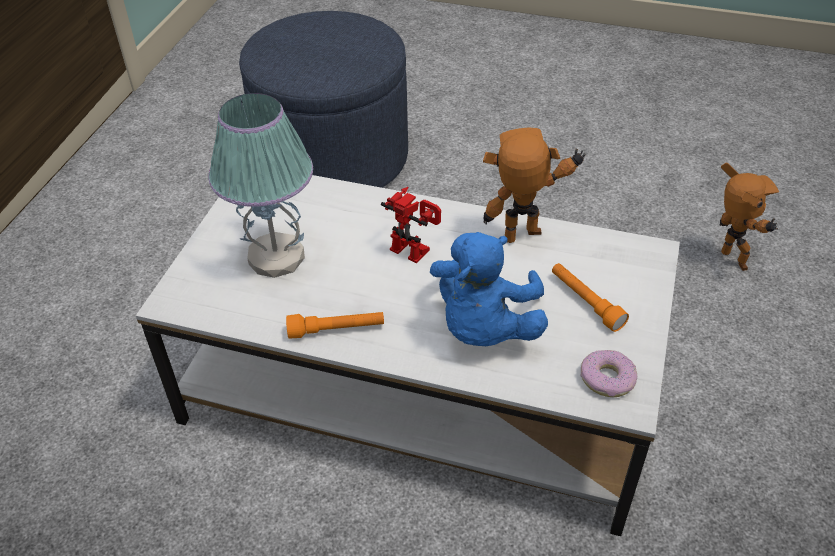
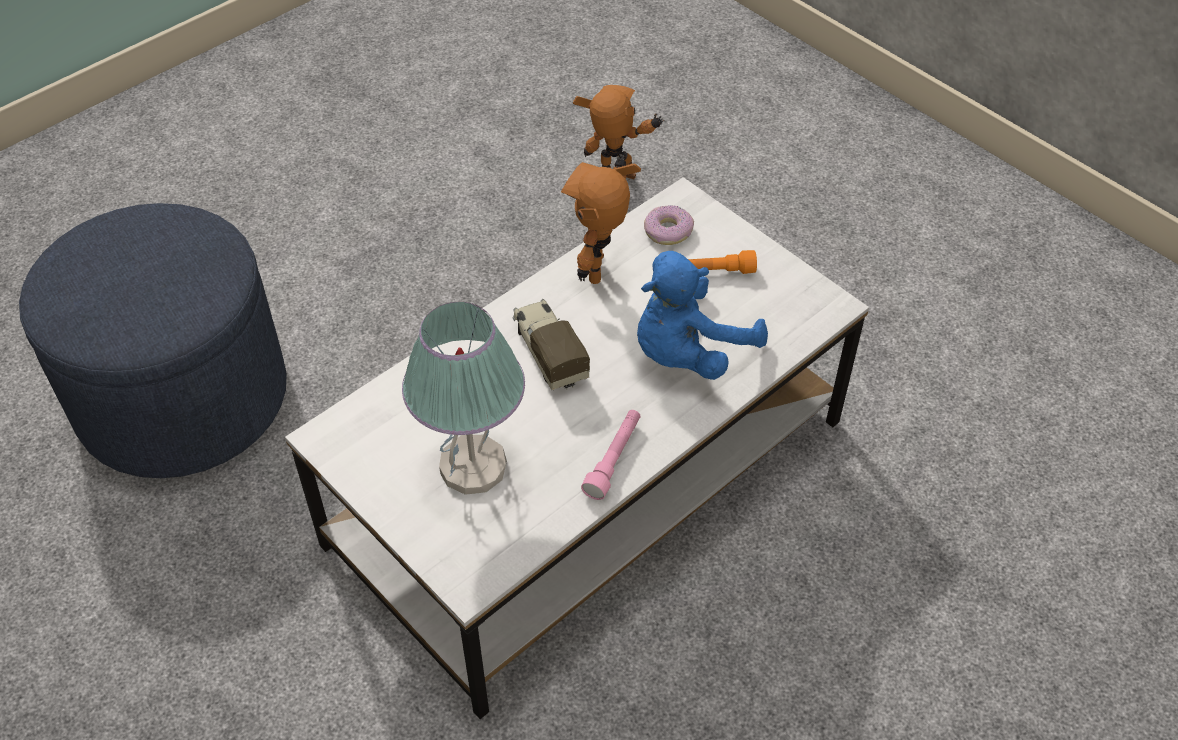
camera: 60 degrees left, 5 degrees up
(336, 330) = (614, 459): orange flashlight -> pink flashlight
(414, 248) = (549, 352): toy robot -> toy truck
(484, 327) = (688, 352): blue plush toy -> blue plush toy turned 90 degrees clockwise
(607, 378) = (798, 304): donut -> donut (667, 231)

